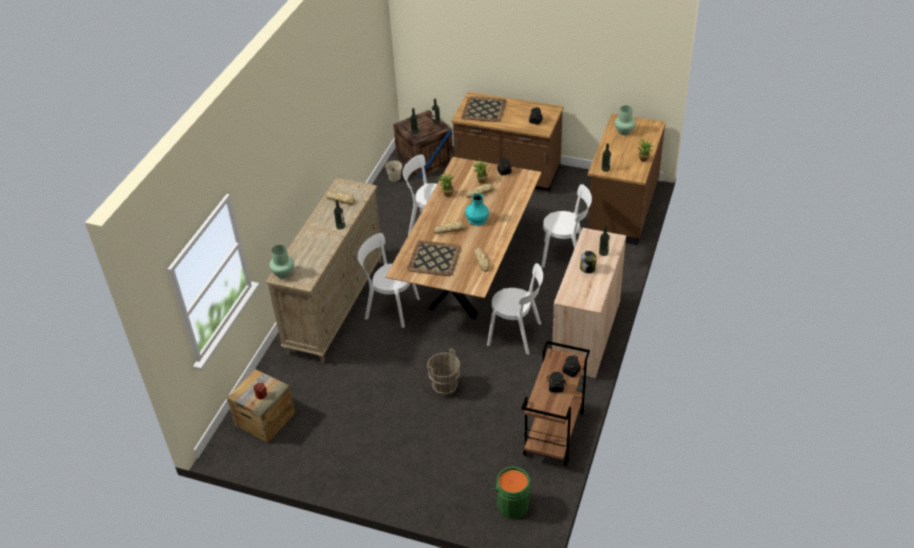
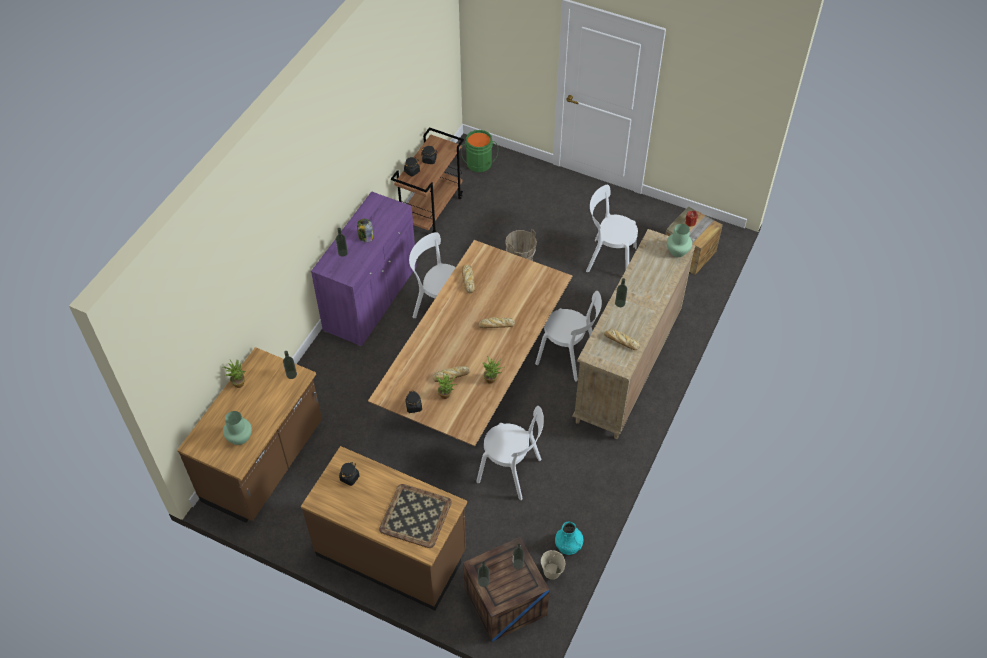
camera: 175 degrees left, 10 degrees up
(434, 259) = (519, 290): tray -> none
(477, 219) = (462, 336): turquoise vase -> turquoise vase (568, 545)
(565, 255) = (358, 401): white chair -> white chair (608, 258)
(586, 334) = (371, 299): beige cabinet -> purple cabinet

